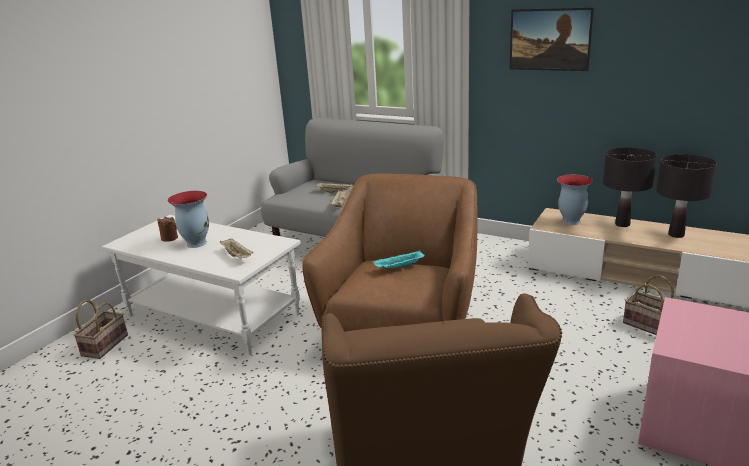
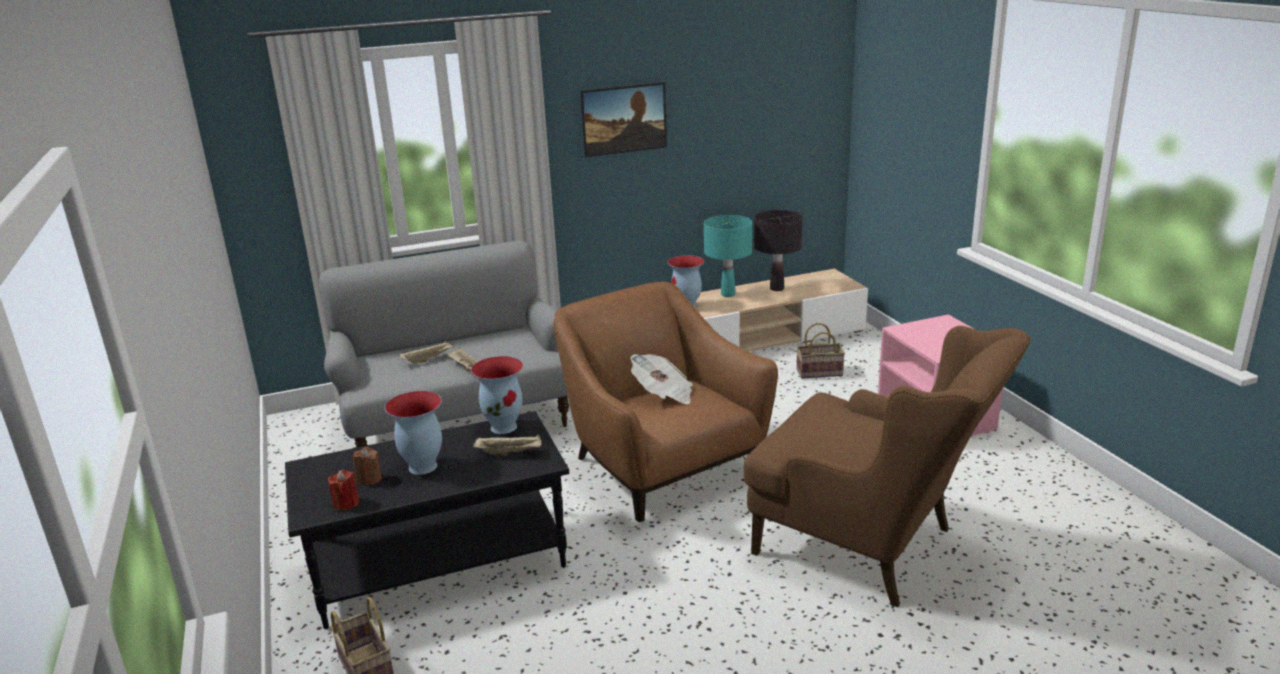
camera: 50 degrees left, 0 degrees up
(139, 244) = (346, 503): none -> red candle
(215, 314) = (440, 563): white coffee table -> black coffee table
(267, 241) = (504, 427): none -> vase
(399, 267) = (663, 394): turquoise tray -> newspaper
(622, 224) = (728, 294): black table lamp -> turquoise table lamp

